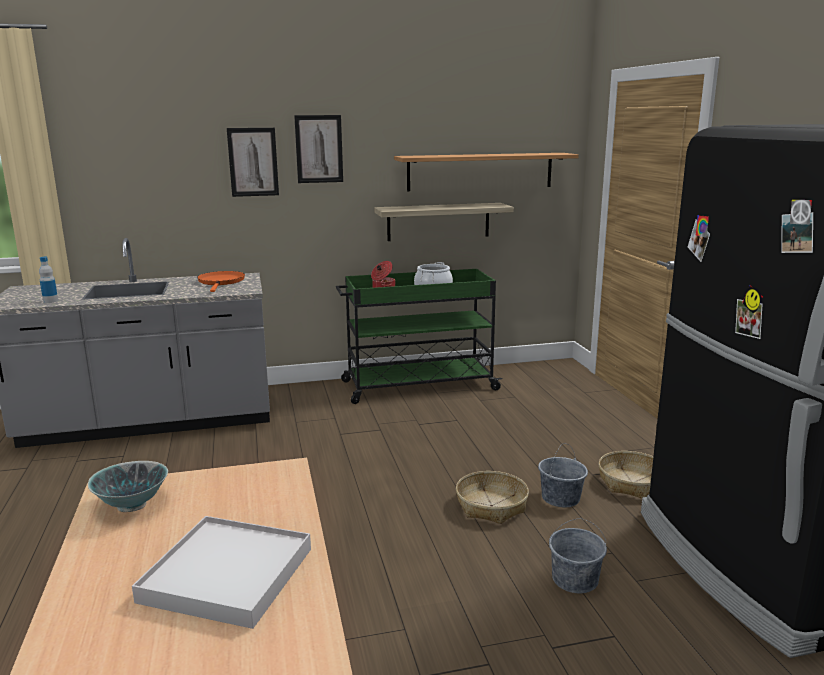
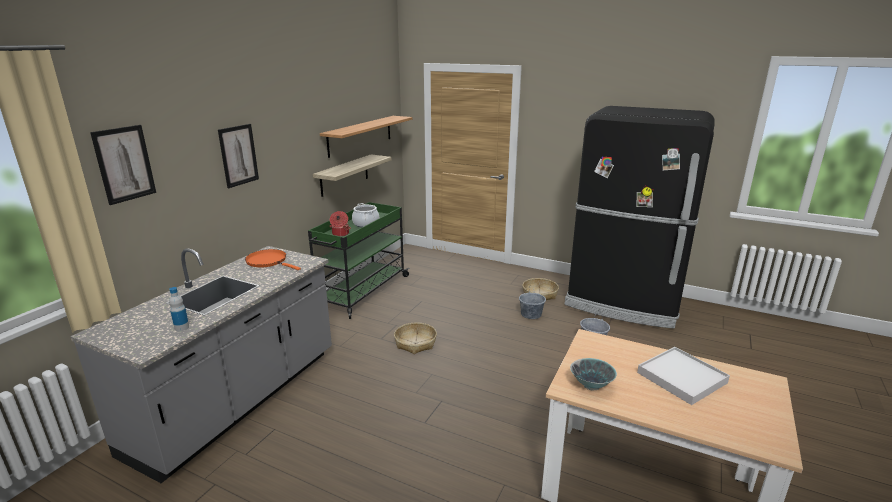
camera: 50 degrees left, 5 degrees up
(319, 149) = (278, 136): picture -> picture (124, 164)
(491, 505) = (516, 332): basket -> basket (415, 343)

